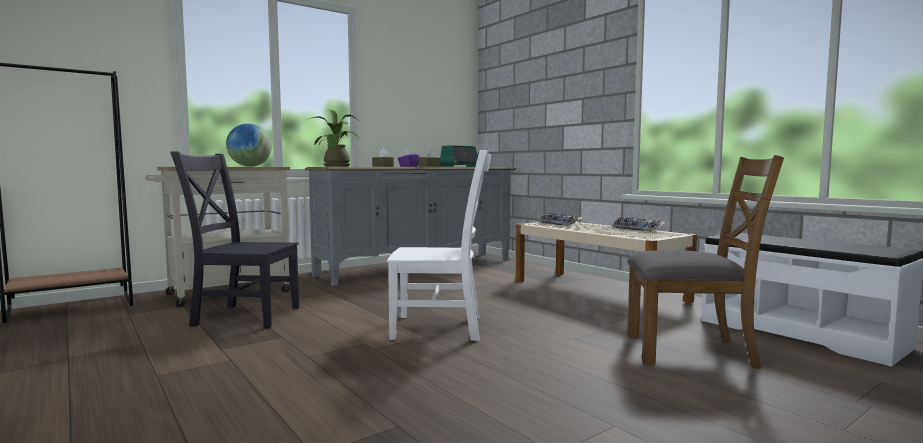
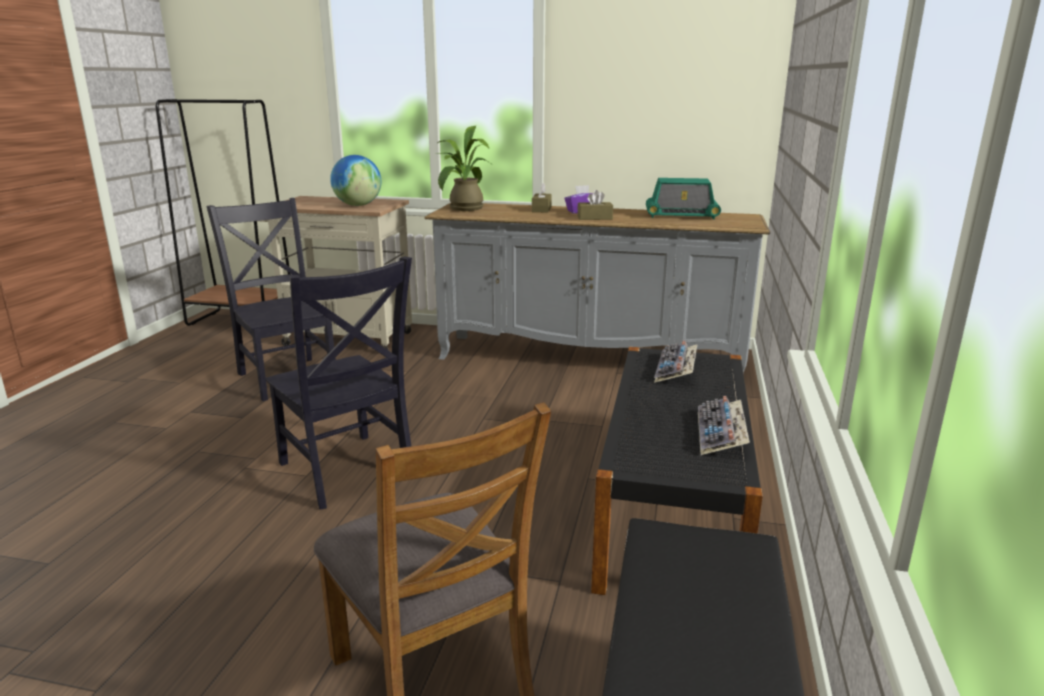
camera: 50 degrees right, 15 degrees up
(442, 328) = (347, 472): white chair -> black chair
(597, 290) = (674, 506): beige bench -> black bench

